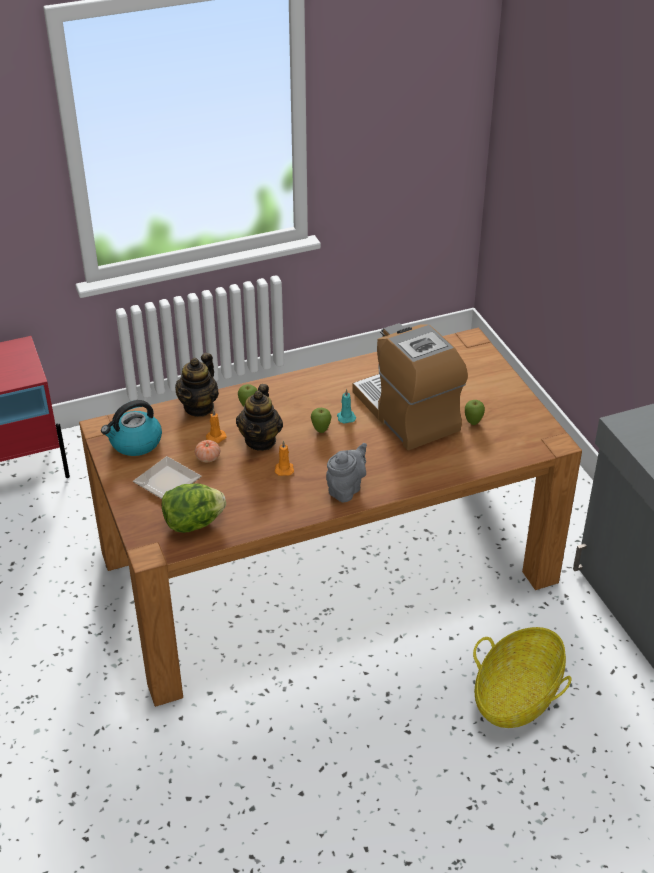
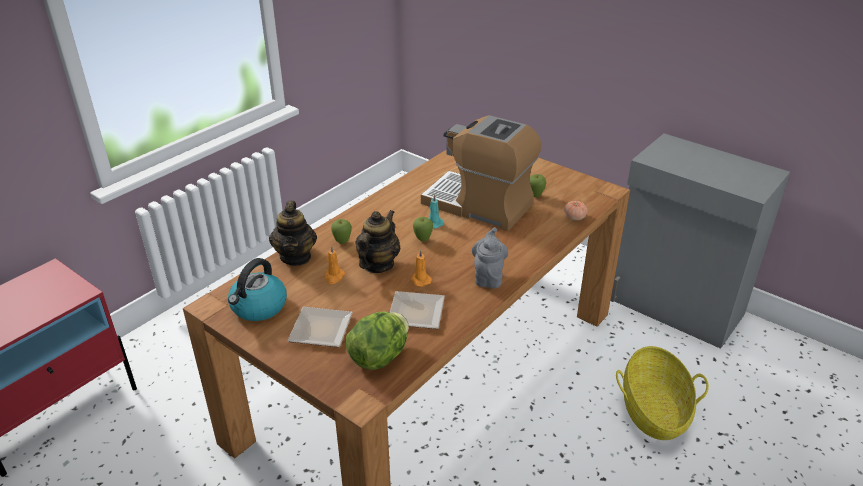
camera: 30 degrees left, 5 degrees down
(208, 458) = (342, 295): tomato -> tomato (574, 217)
(254, 499) = (417, 314): none -> plate
(261, 440) = (378, 264): teapot -> teapot turned 135 degrees counterclockwise

